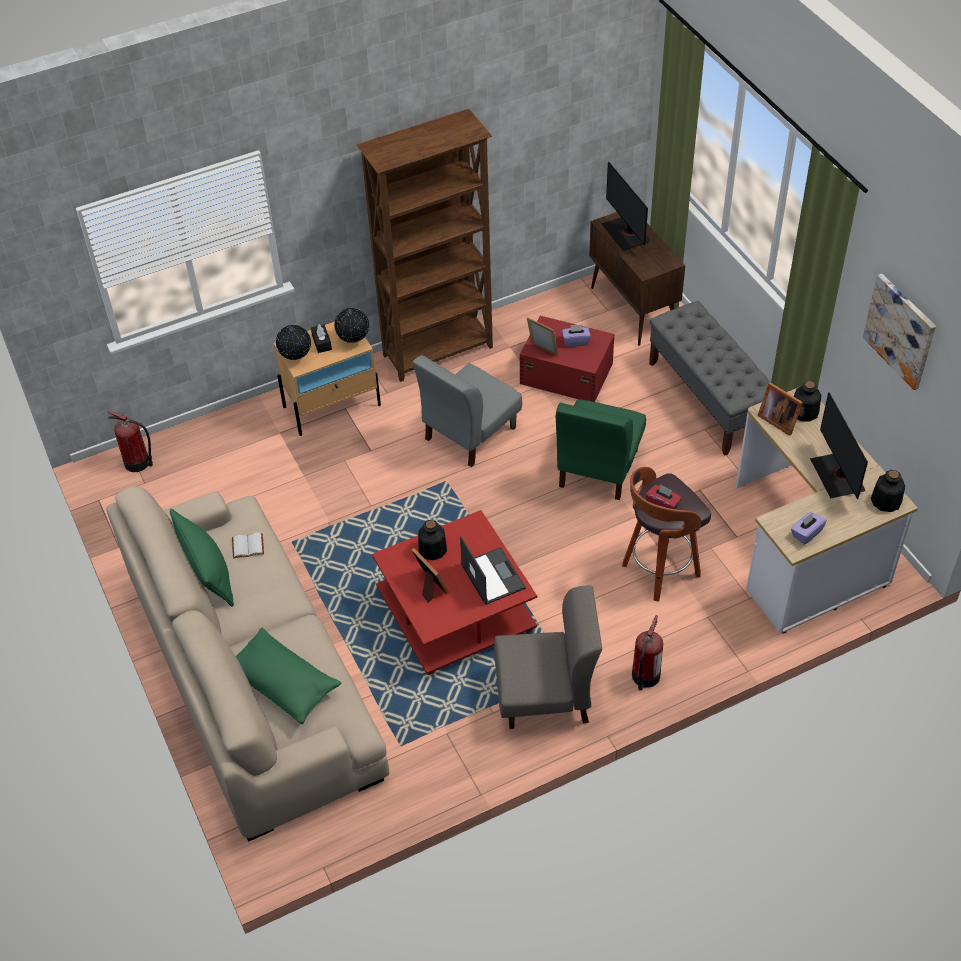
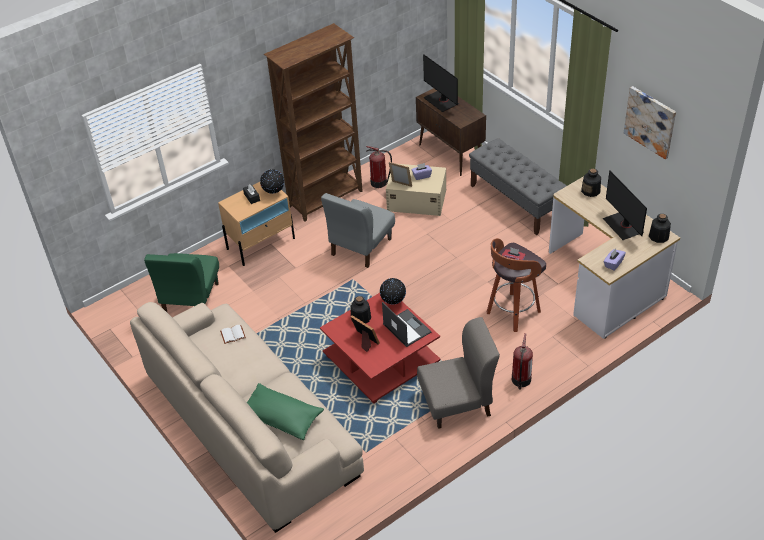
camera: 10 degrees left, 5 degrees down
(138, 463) = (132, 300): fire extinguisher -> fire extinguisher (379, 182)
(207, 572) = (208, 356): green pillow -> none
(296, 358) = (236, 209): globe -> globe (393, 302)
(565, 373) = (416, 200): red storage box -> beige storage box
(597, 468) = (454, 255): green chair -> green chair (190, 299)
(778, 419) = (575, 198): picture frame -> none

